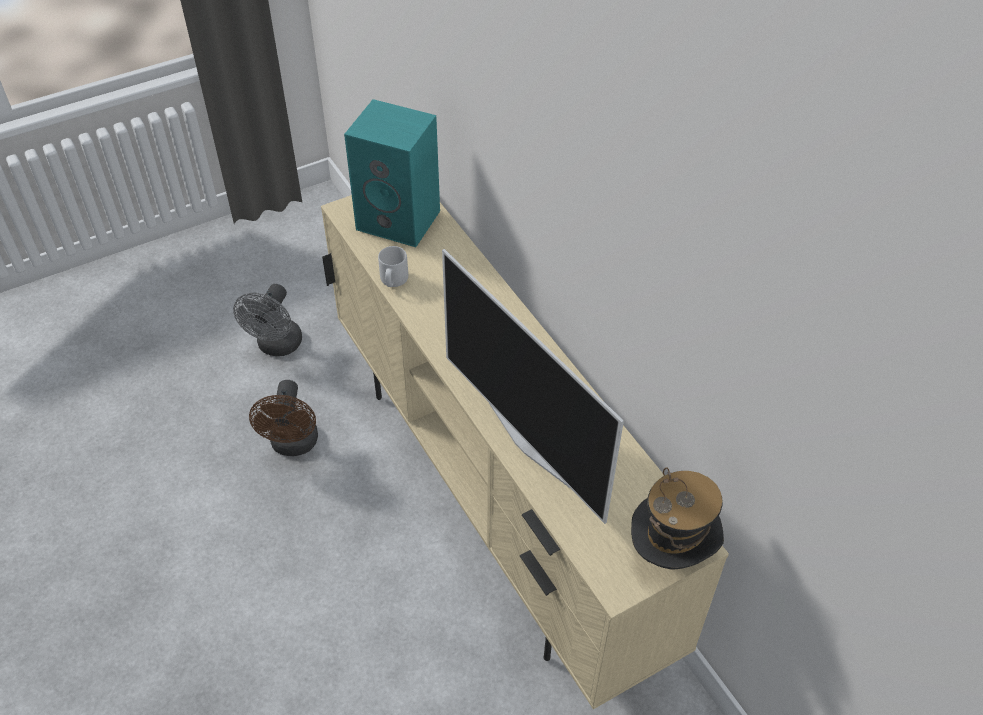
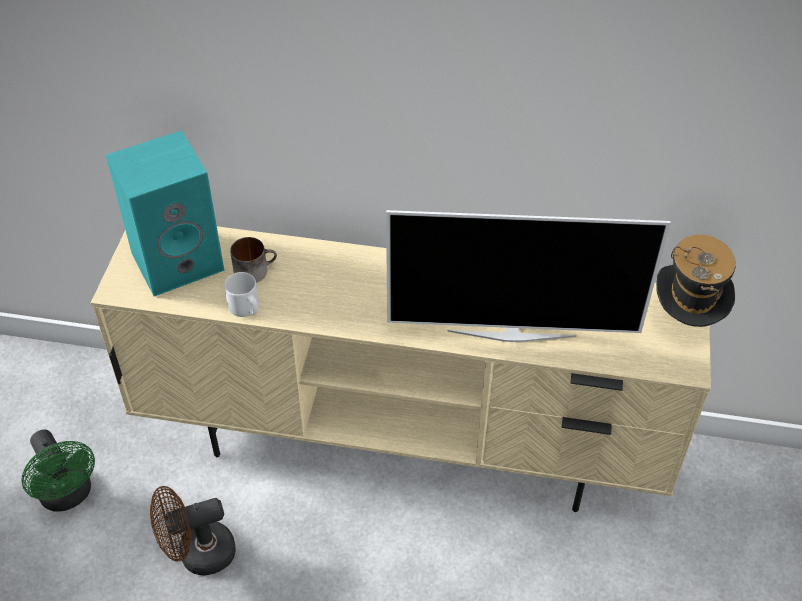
camera: 50 degrees left, 0 degrees up
(277, 346) = (68, 496): grey fan -> green fan
(293, 445) = (198, 554): brown fan -> brown fan turned 120 degrees clockwise
(433, 261) = (255, 269): none -> mug

